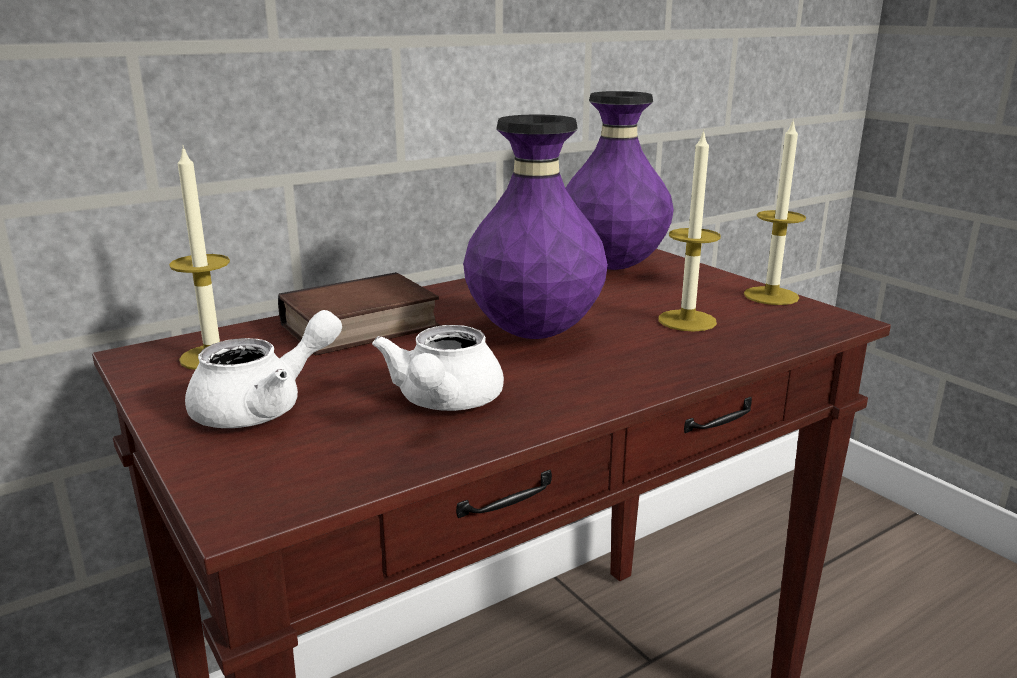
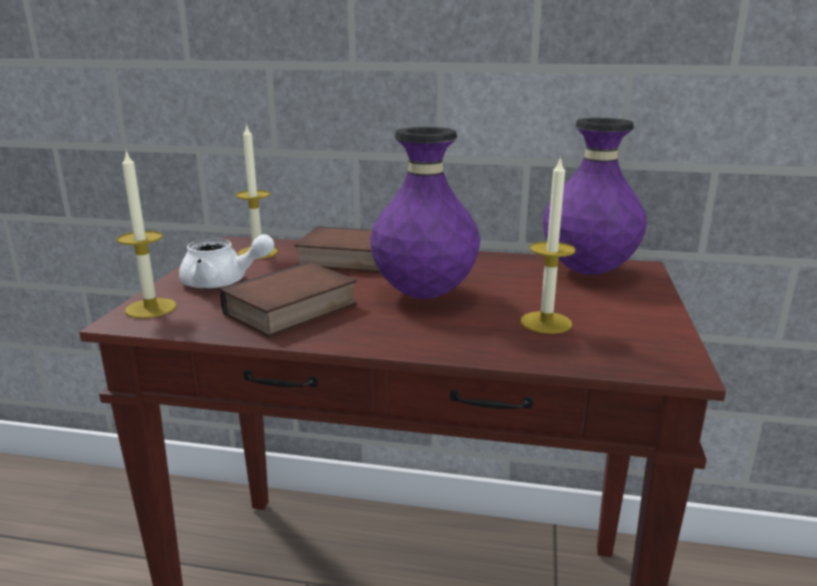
camera: 45 degrees right, 0 degrees up
(444, 403) = (292, 311): white teapot -> book
(771, 296) = (666, 330): candle -> candle (151, 308)

